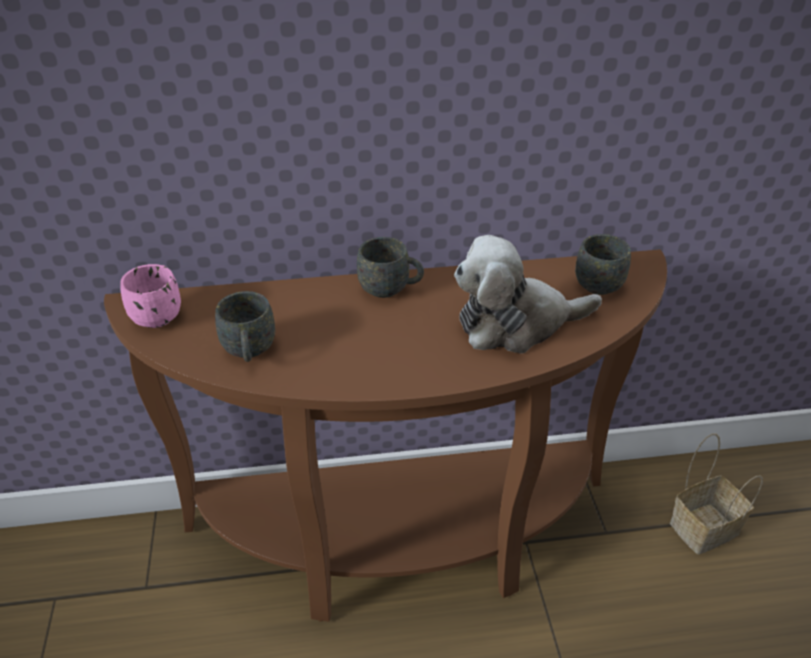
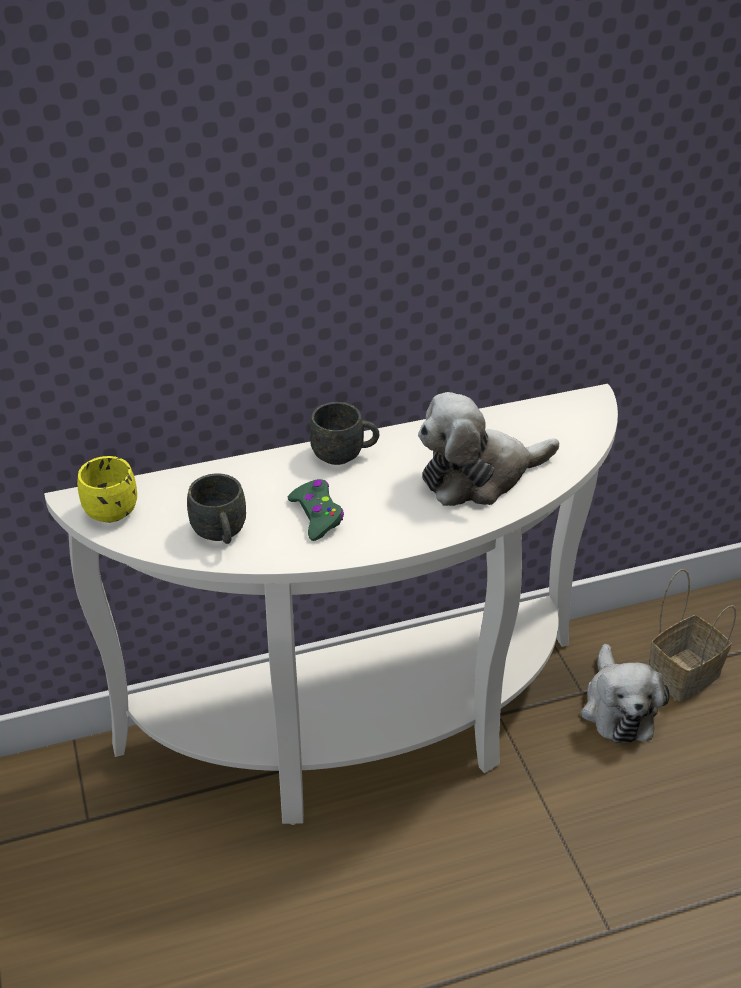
camera: 10 degrees left, 0 degrees up
(159, 313) = (112, 506): pink mug -> yellow mug
(347, 344) = (317, 515): none -> green game controller
(403, 545) = (366, 736): brown console table -> white console table
(598, 281) = (551, 424): grey mug -> none
(637, 552) = (618, 707): none -> plush toy

